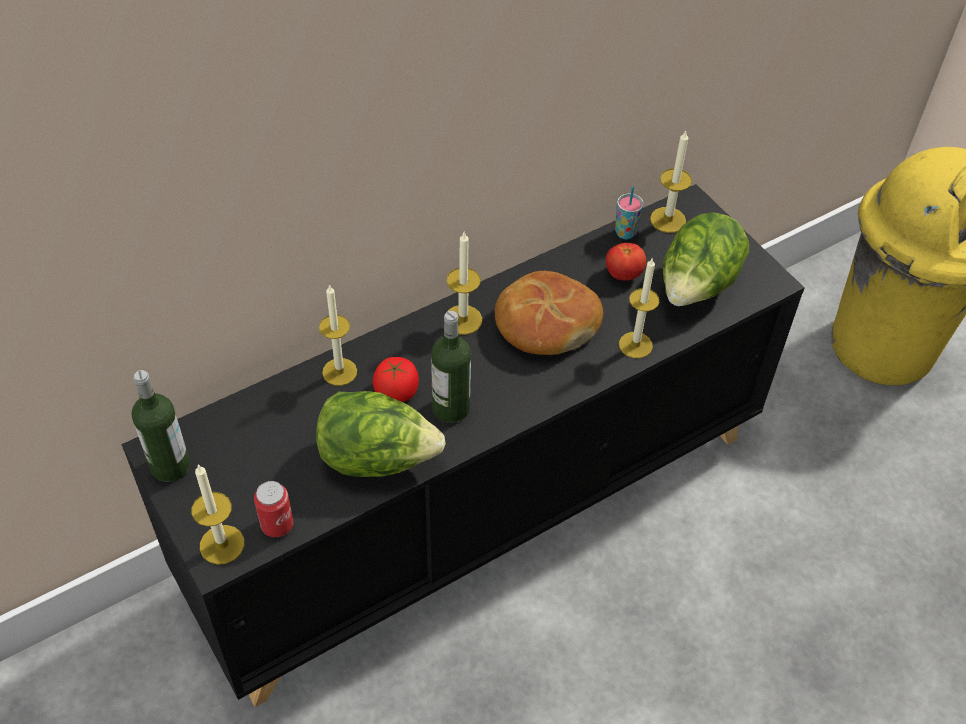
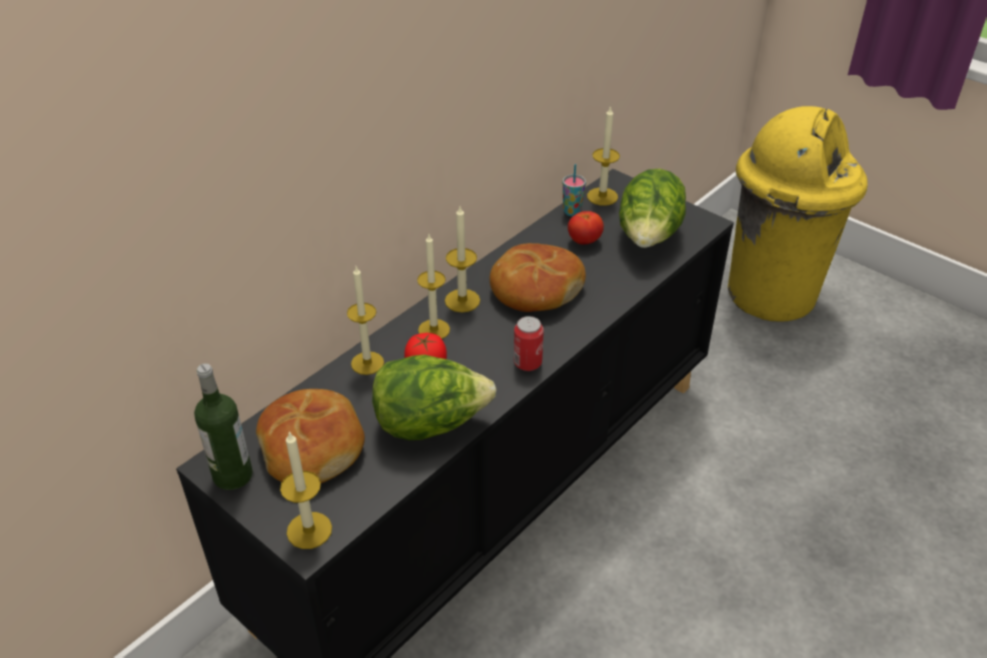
camera: 15 degrees left, 10 degrees down
(255, 455) = (313, 447): none -> bread
(277, 525) = (357, 500): can -> can (527, 363)
(451, 408) = (481, 369): bottle -> none
(635, 345) = (618, 289): candle -> candle (434, 330)

